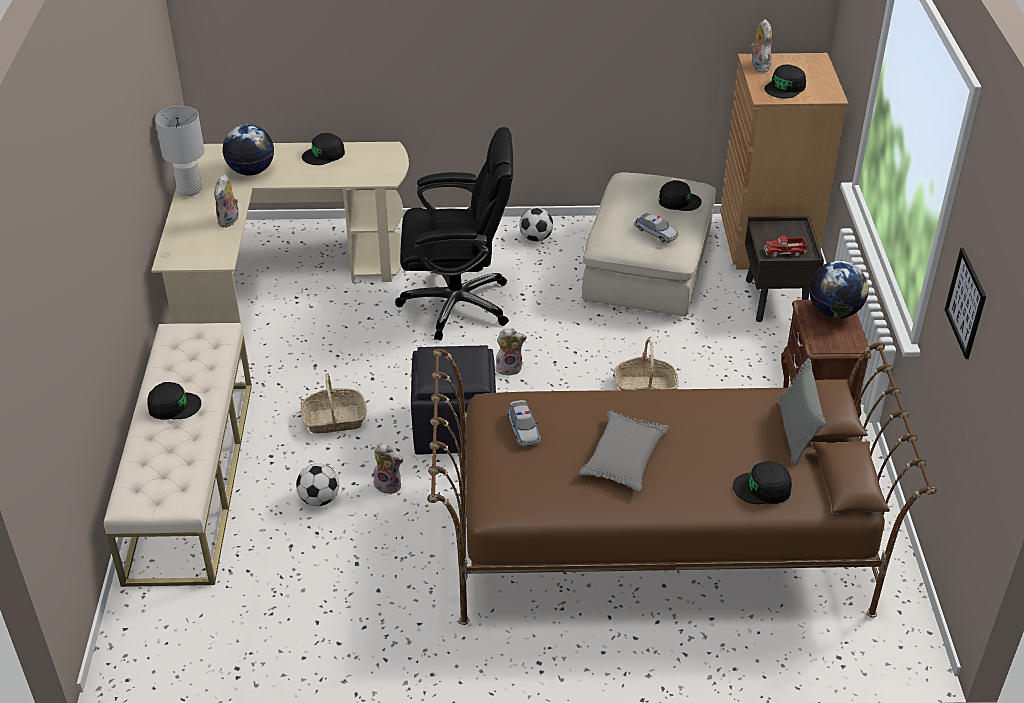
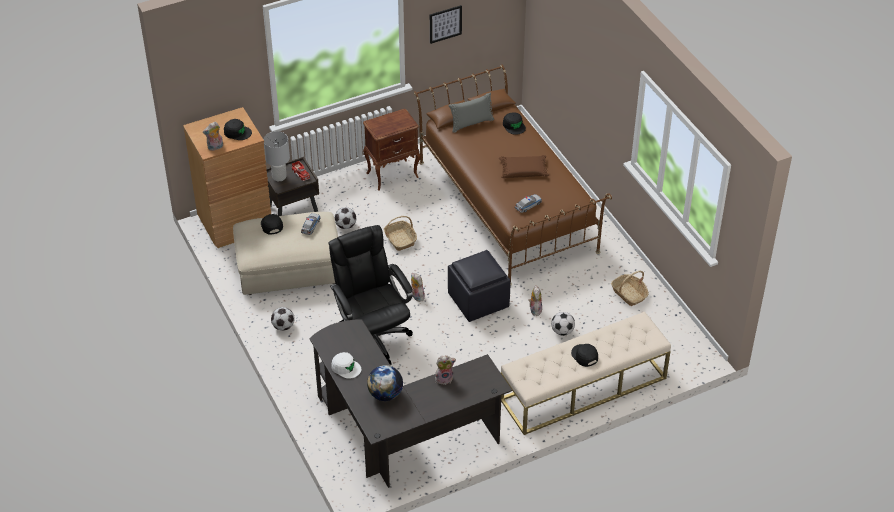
camera: 115 degrees left, 5 degrees up
(190, 191) = (425, 413): grey table lamp -> grey table lamp (279, 178)
(276, 281) = (399, 434): beige desk -> black desk
(324, 154) = (346, 367): black cap -> white cap
(334, 420) = (503, 351): basket -> basket (629, 294)
(623, 456) = (523, 169): grey pillow -> brown pillow
(708, 341) = (345, 226): none -> football
(834, 312) = (379, 124): globe -> none

